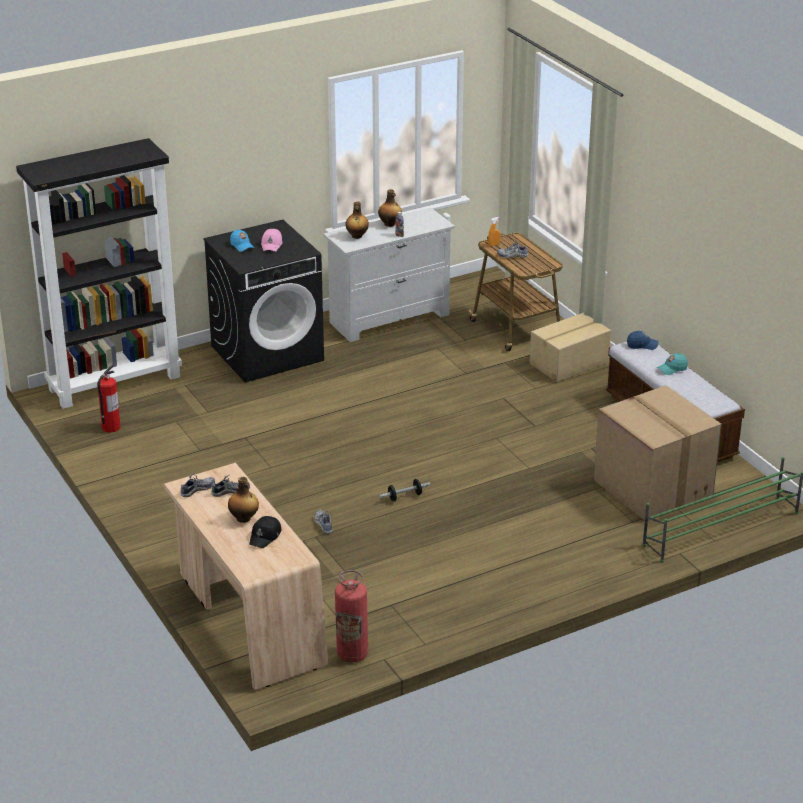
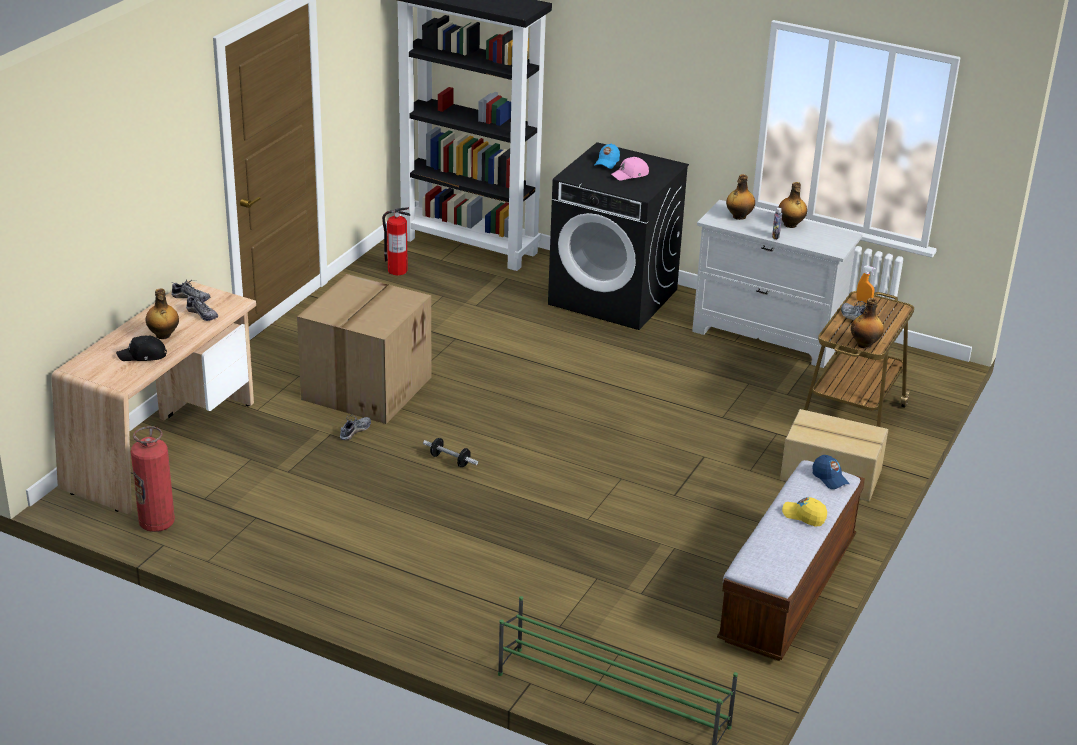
camera: 55 degrees right, 0 degrees up
(546, 265) = (865, 344): none -> bottle
(651, 487) = (643, 617): cardboard box -> cardboard box (366, 387)
(672, 369) = (804, 516): turquoise cap -> yellow cap

